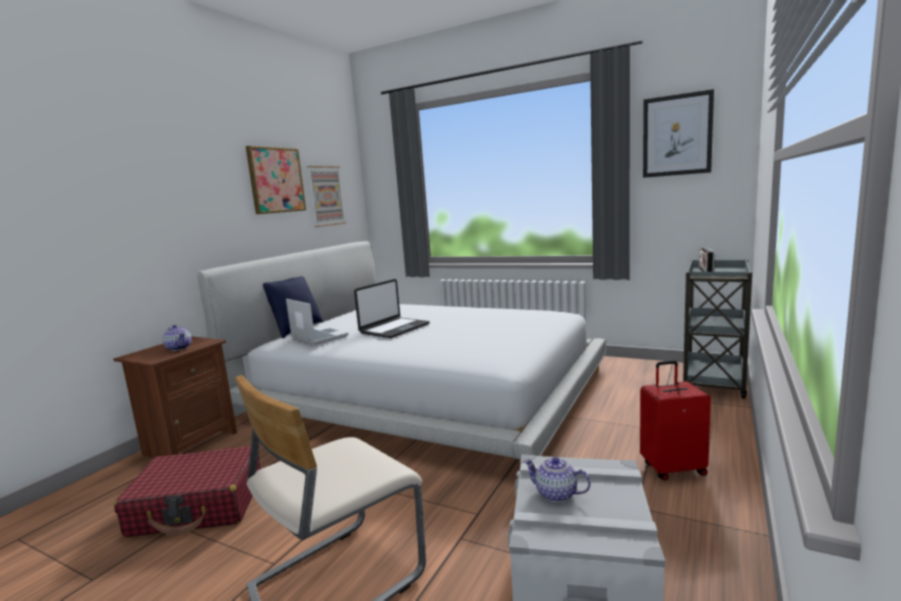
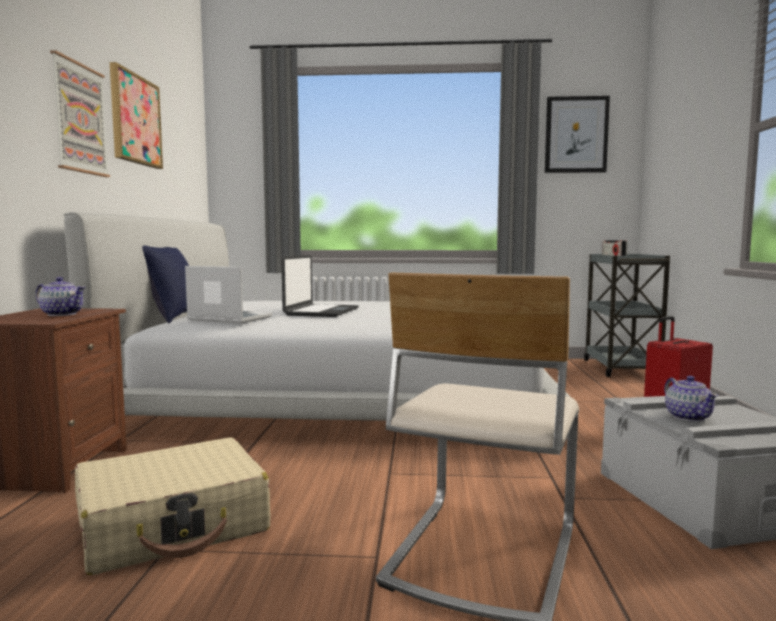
camera: 25 degrees left, 5 degrees down
(199, 506) = (174, 525): red suitcase -> beige suitcase
(326, 196) = (177, 158): picture -> picture (79, 118)
(556, 494) = (688, 417): teapot -> teapot turned 105 degrees counterclockwise

